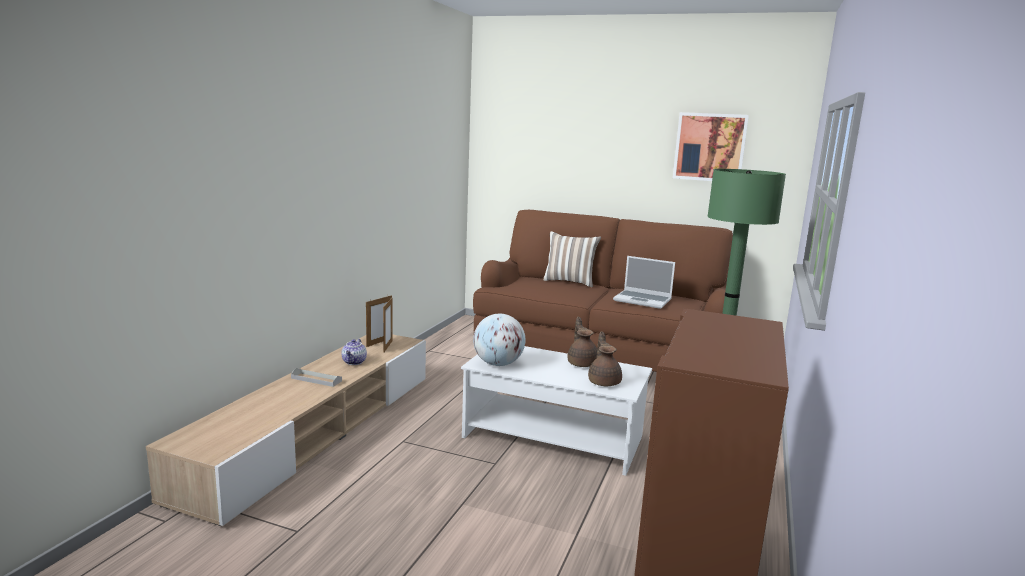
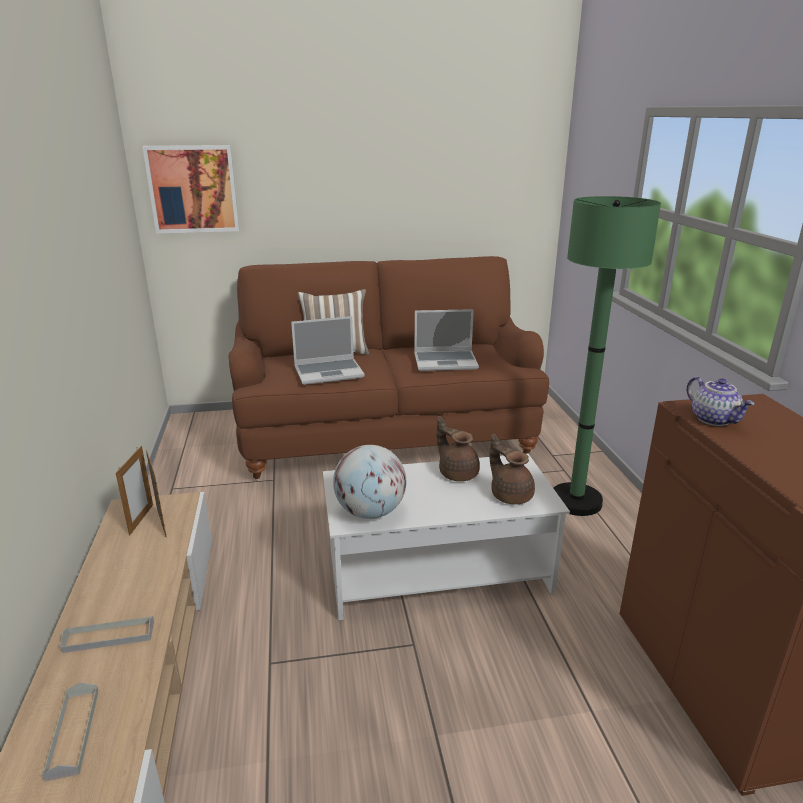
camera: 30 degrees left, 10 degrees up
(268, 404) = (73, 733): none -> grey tray
(354, 362) = (139, 574): teapot -> teapot (714, 419)
(548, 289) = (329, 372): none -> laptop
(709, 147) = (459, 159): picture -> picture (193, 189)

